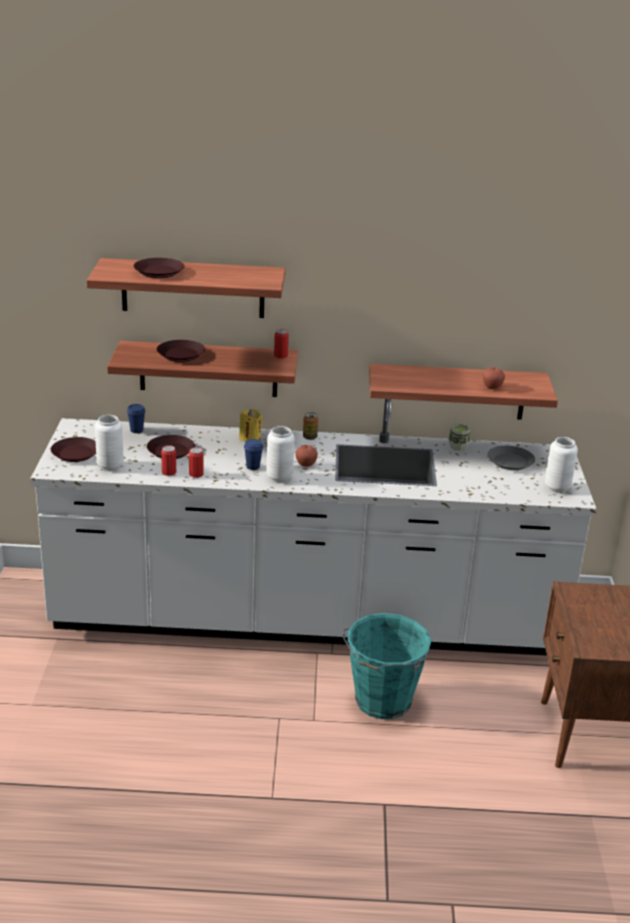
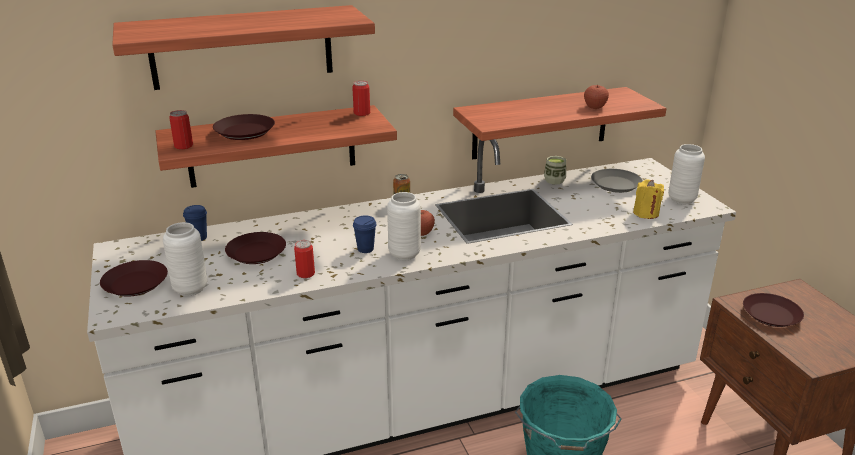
camera: 20 degrees left, 0 degrees up
(158, 272) = (204, 25): brown plate -> brown plate (770, 315)
(169, 472) = (271, 279): can -> can (183, 146)
(250, 437) = (337, 217): yellow candle -> yellow candle (646, 213)

